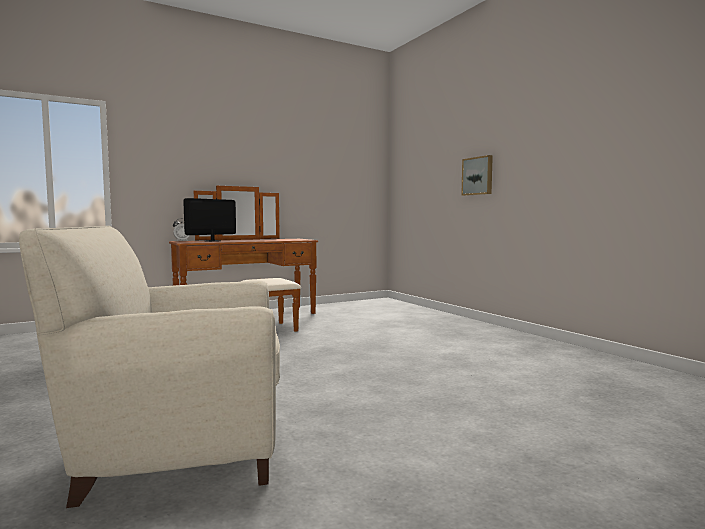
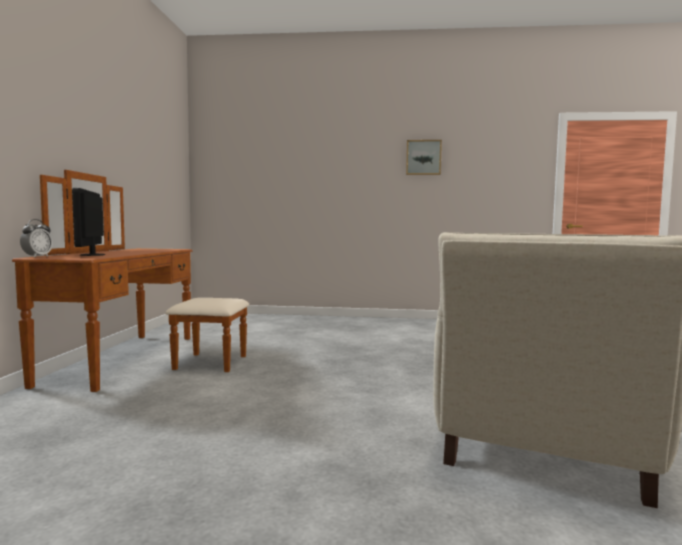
camera: 55 degrees left, 0 degrees up
(478, 176) = (328, 187): picture -> picture (423, 157)

